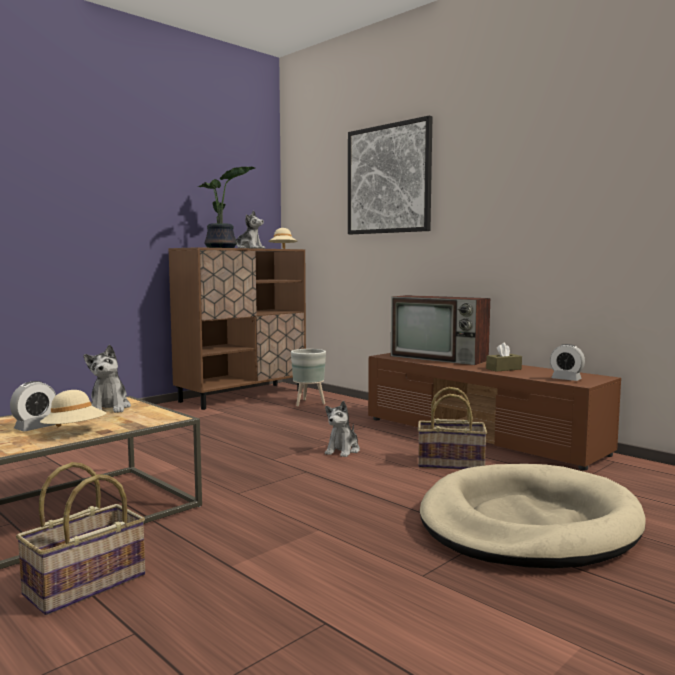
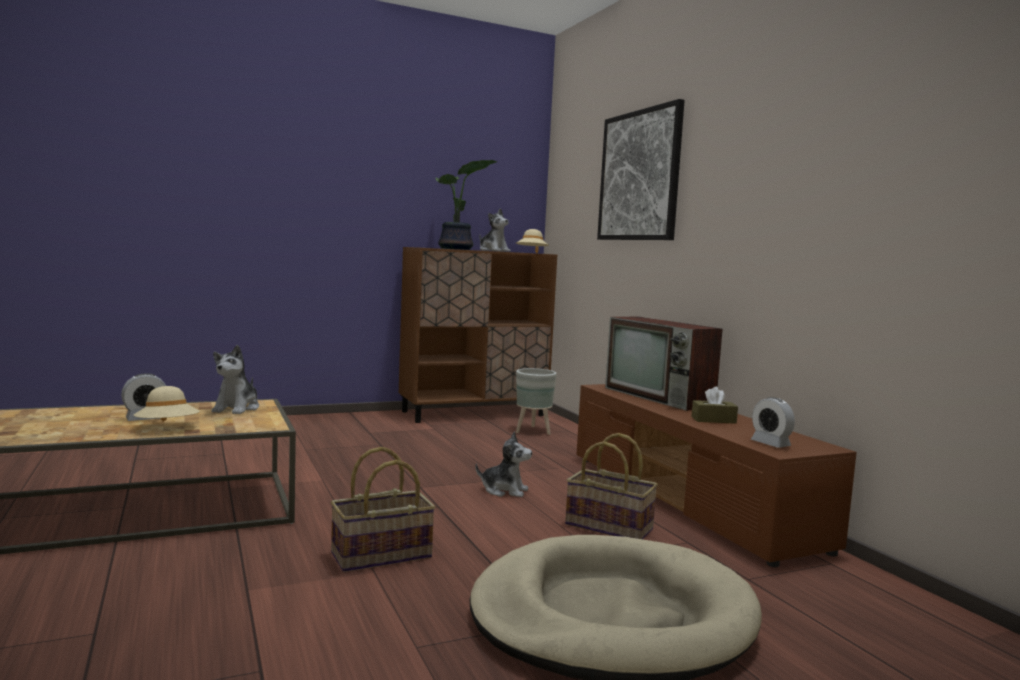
camera: 20 degrees right, 0 degrees up
(85, 585) = (110, 578): basket -> basket (381, 556)
(343, 451) = (504, 490): plush toy -> plush toy turned 120 degrees counterclockwise

